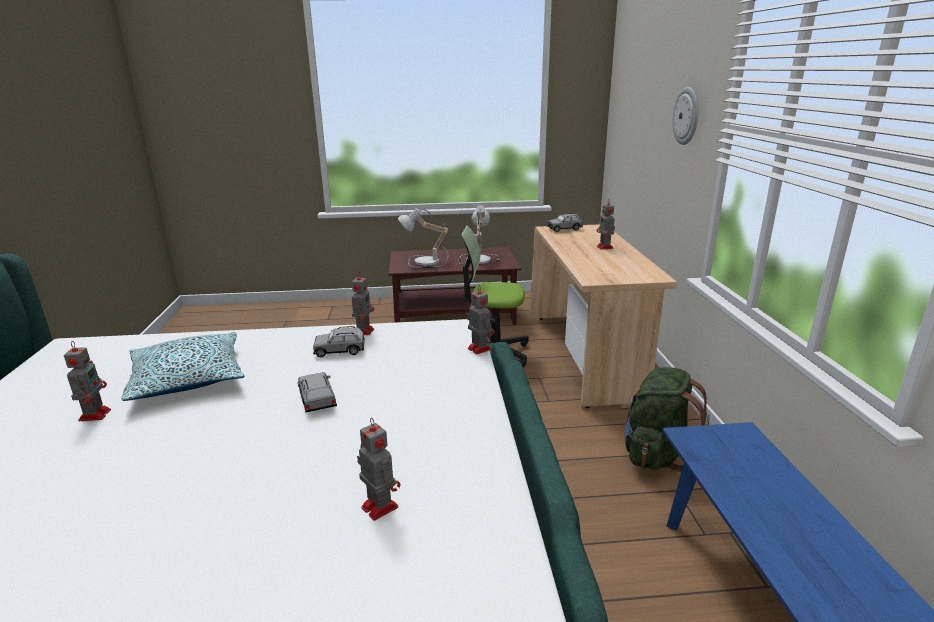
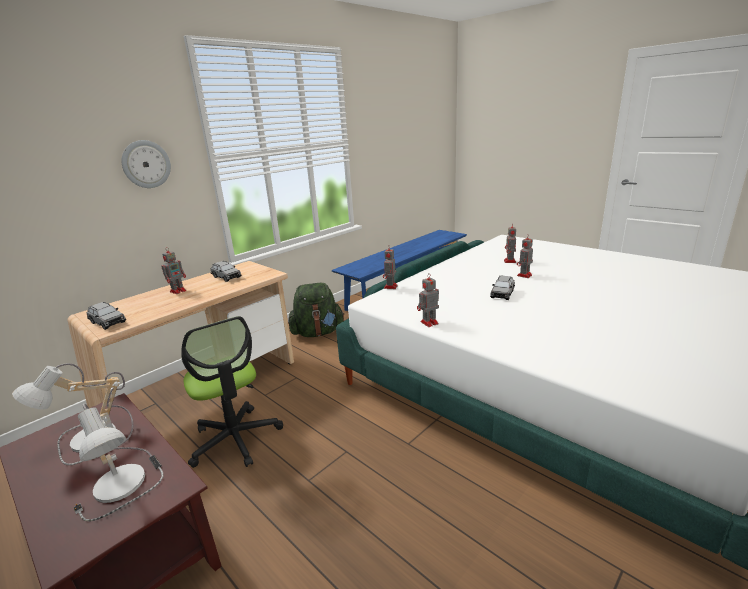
camera: 130 degrees left, 0 degrees up
(95, 414) = (644, 328): toy robot -> toy robot (524, 275)
(188, 378) = (578, 332): pillow -> none
(340, 350) = (461, 315): grey toy car -> grey toy car (226, 277)

